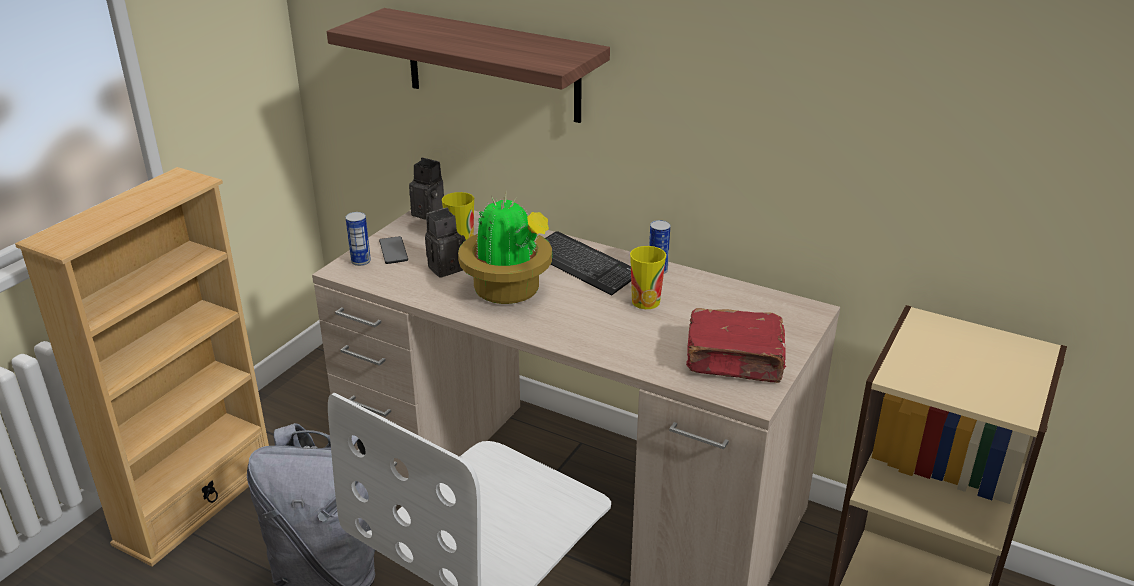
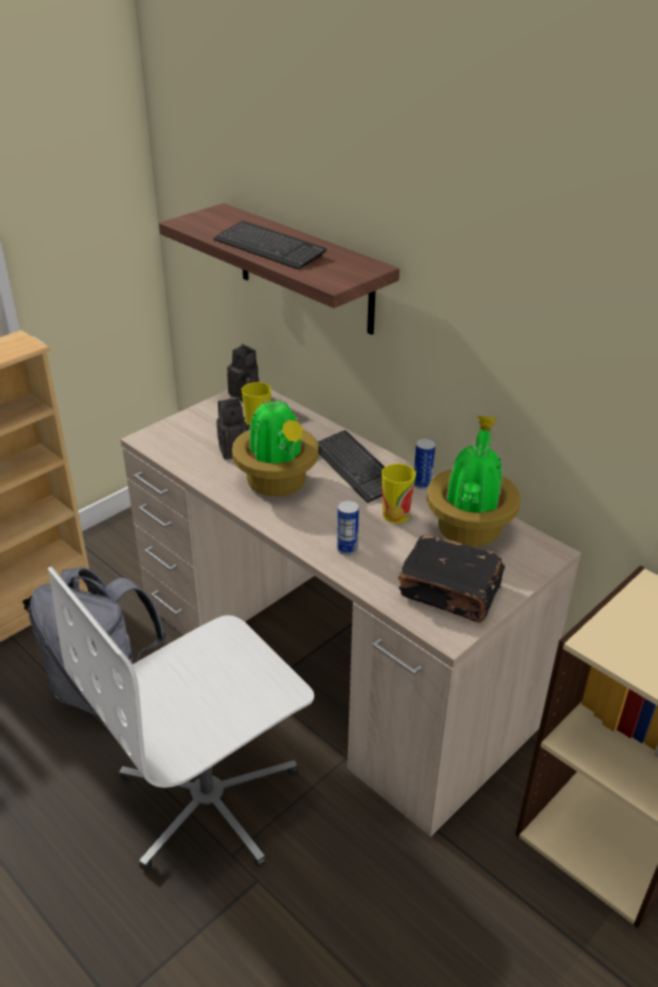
camera: 15 degrees right, 5 degrees up
(360, 261) = (165, 433): can -> can (347, 549)
(393, 251) = (197, 427): phone -> none
(464, 42) = (269, 248): none -> keyboard
(723, 301) = (469, 527): none -> potted plant
(735, 361) = (450, 592): red book -> black book

